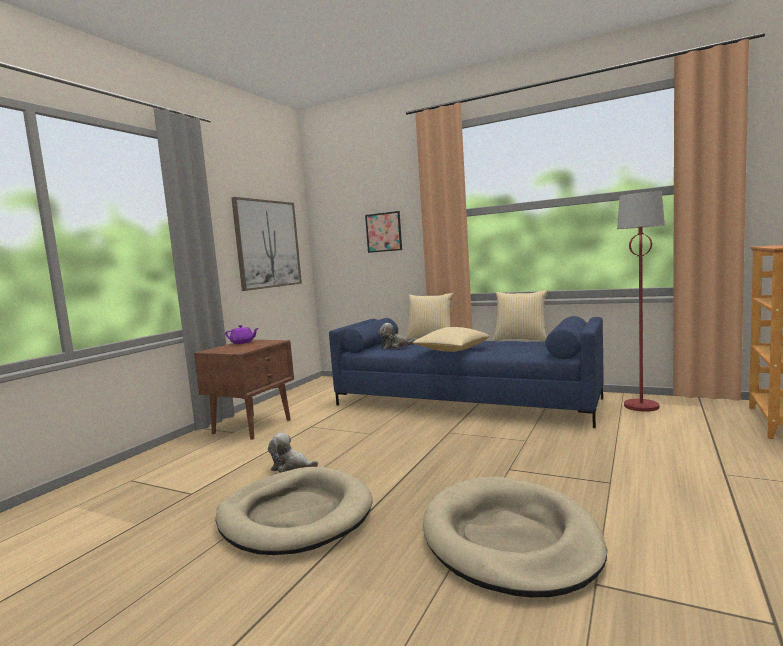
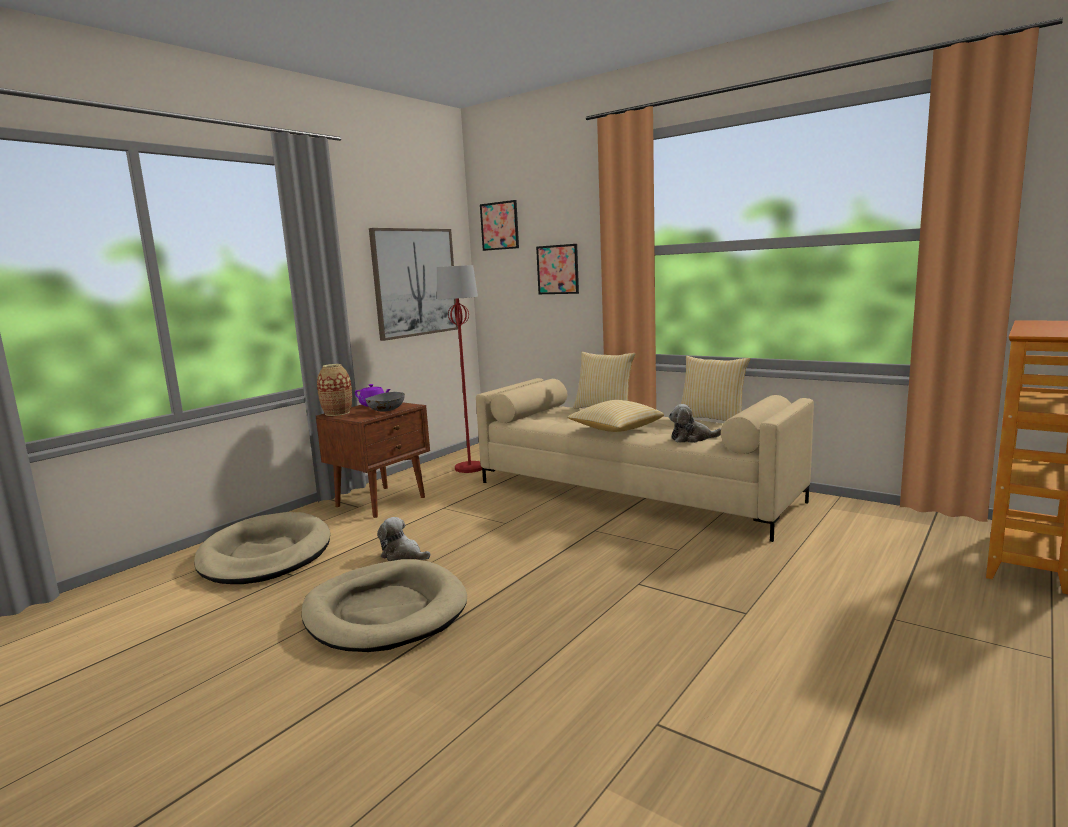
camera: 10 degrees right, 5 degrees up
(213, 349) = (337, 413): none -> vase
(258, 345) = (386, 411): none -> grey bowl
(333, 200) = (499, 226): none -> picture
(395, 346) = (554, 417): plush toy -> plush toy (692, 438)
(465, 402) = (634, 491): blue sofa -> beige sofa
(509, 540) = (593, 665): beige dog bed -> beige dog bed (265, 554)
(641, 406) = (851, 517): red floor lamp -> red floor lamp (470, 468)

